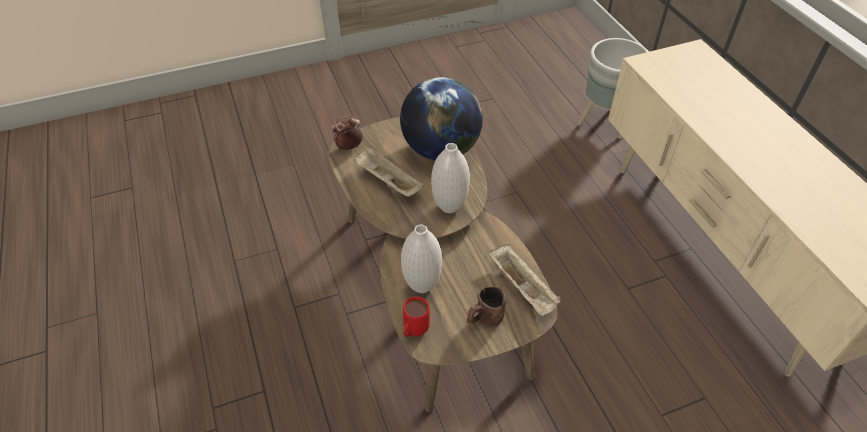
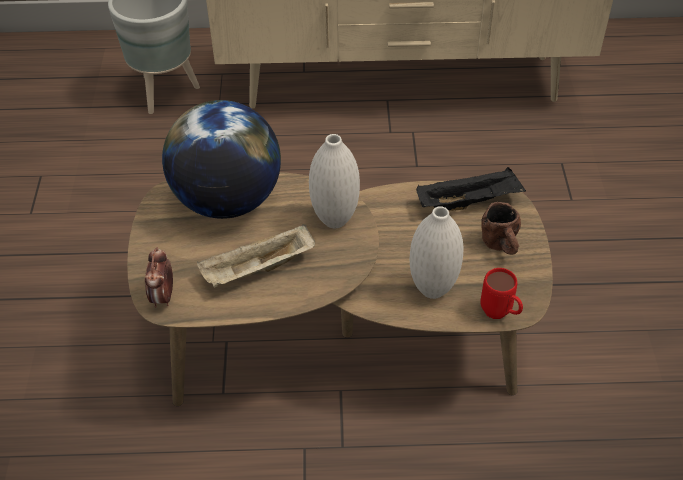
camera: 70 degrees left, 0 degrees up
(523, 288) = (469, 202): beige tray -> black tray

